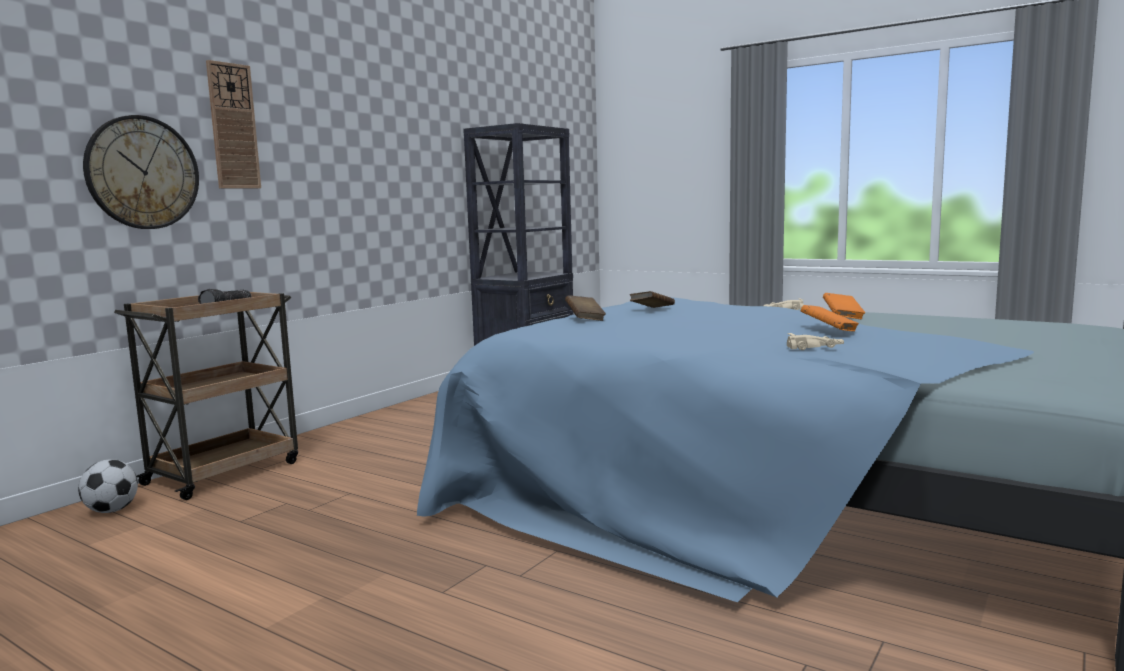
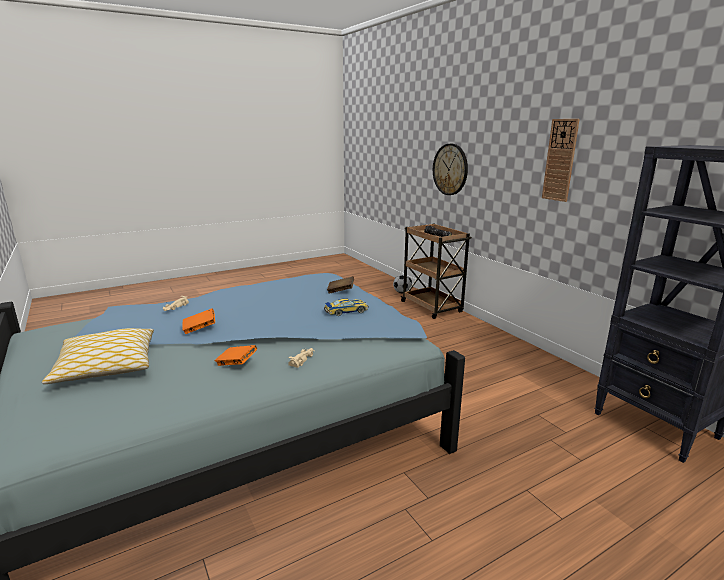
camera: 115 degrees right, 10 degrees up
(233, 126) = (486, 147): wall clock -> wall clock (560, 160)
(652, 310) = (346, 311): brown book -> toy car
(982, 337) = (106, 366): none -> pillow

